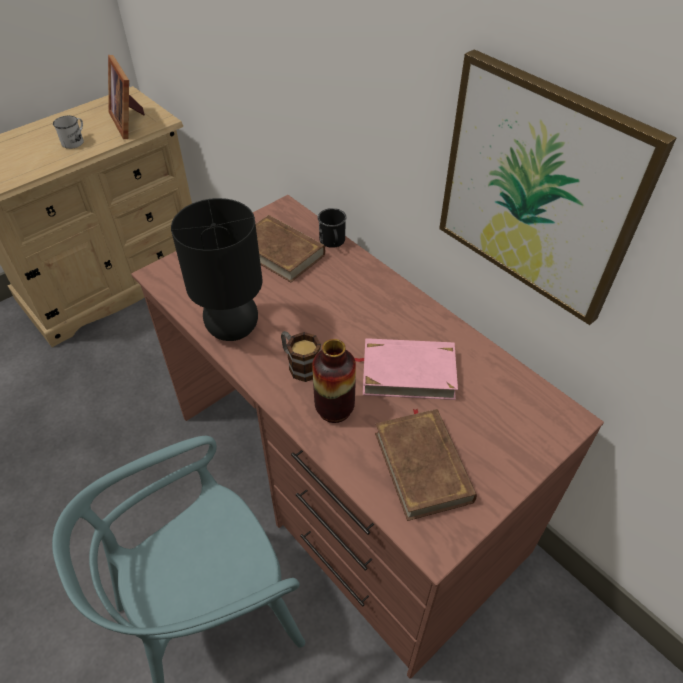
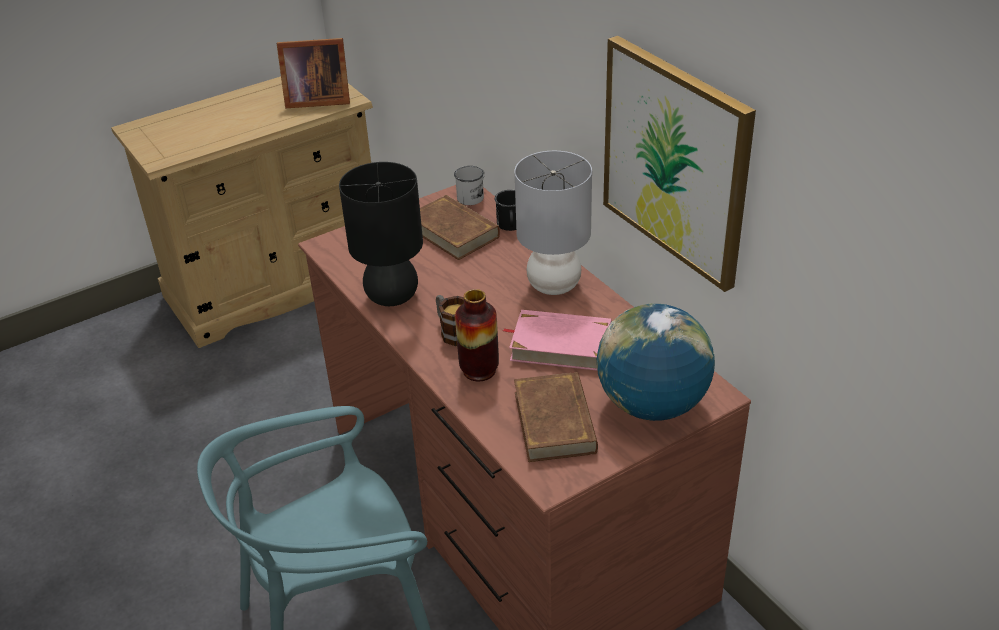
camera: 10 degrees right, 10 degrees down
(75, 141) = (255, 117): white mug -> white mug (473, 196)
(130, 121) = (315, 100): picture frame -> picture frame turned 75 degrees counterclockwise
(386, 305) = (553, 286): none -> grey table lamp
(512, 436) = (652, 405): none -> globe

